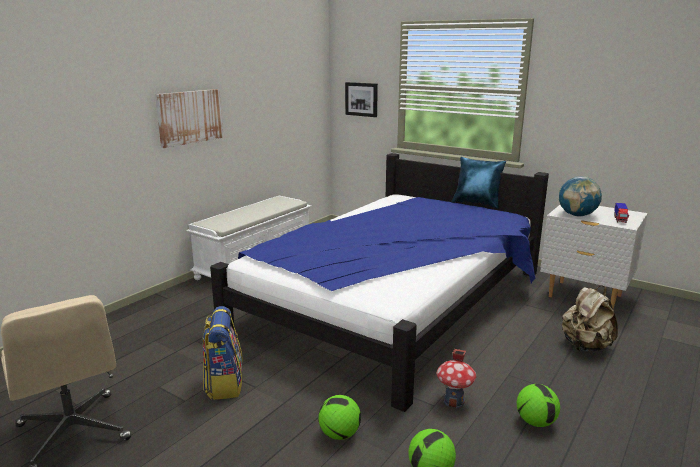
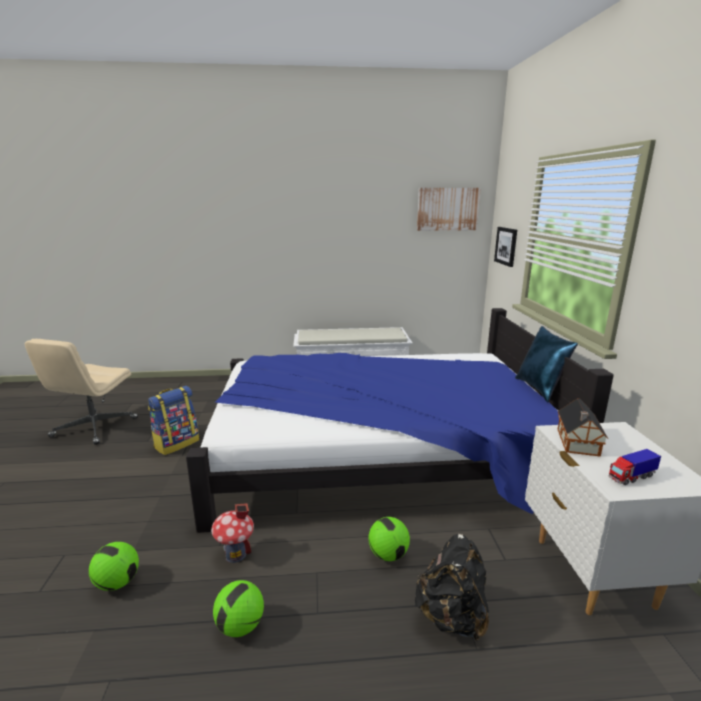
camera: 50 degrees right, 0 degrees up
(189, 117) = (307, 245): picture -> picture (447, 209)
(339, 434) = (145, 514): football -> football (388, 554)
(577, 215) = (577, 443): globe -> toy house
(585, 346) = (452, 616): beige backpack -> black backpack

